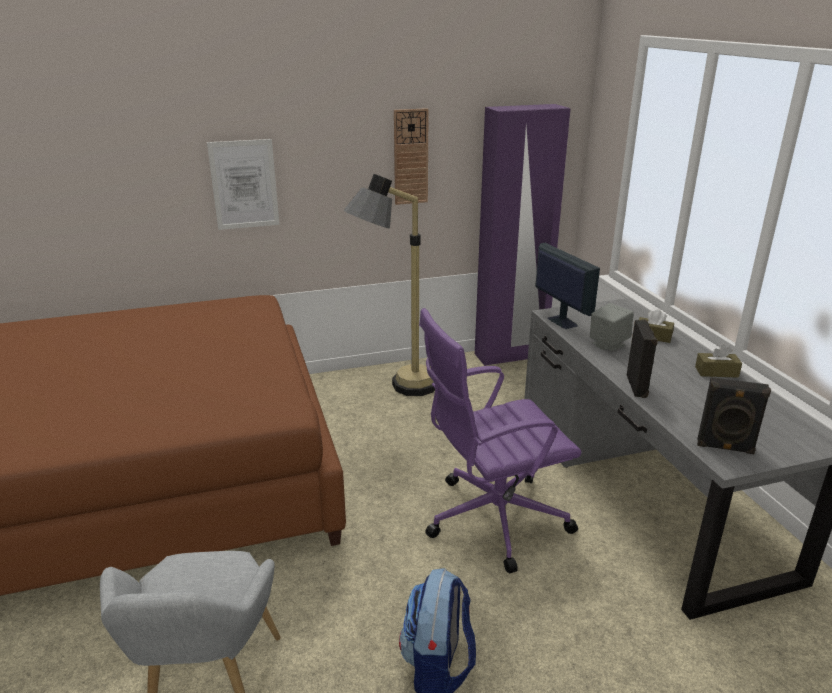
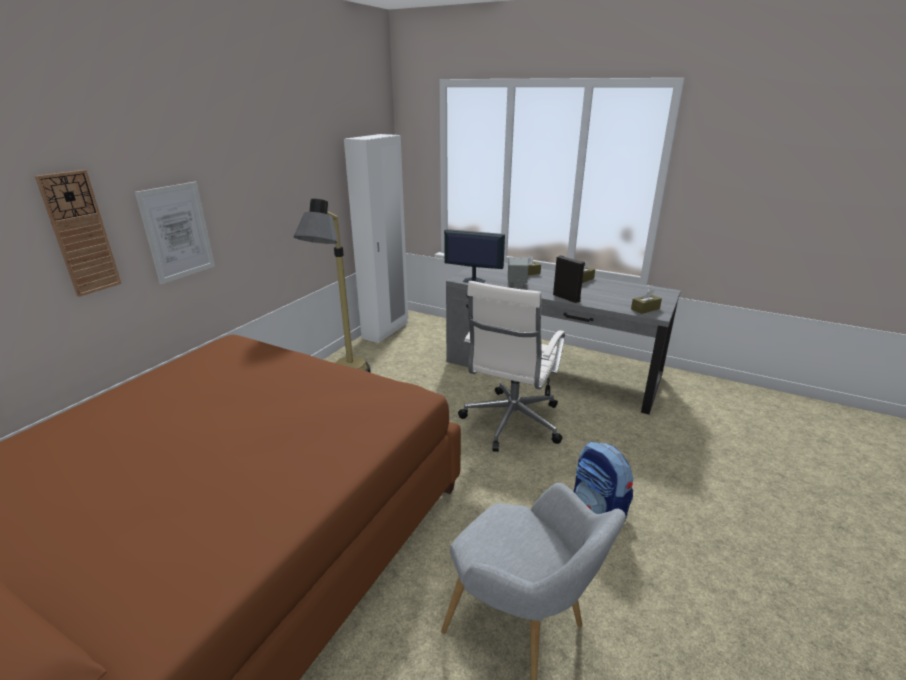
camera: 45 degrees left, 0 degrees up
(410, 157) = (301, 186): wall clock -> wall clock (80, 234)
(492, 519) = (511, 423): purple office chair -> white office chair
(510, 355) = (386, 331): purple wardrobe -> white wardrobe
(725, 447) = (645, 309): black speaker -> brown tissue box

